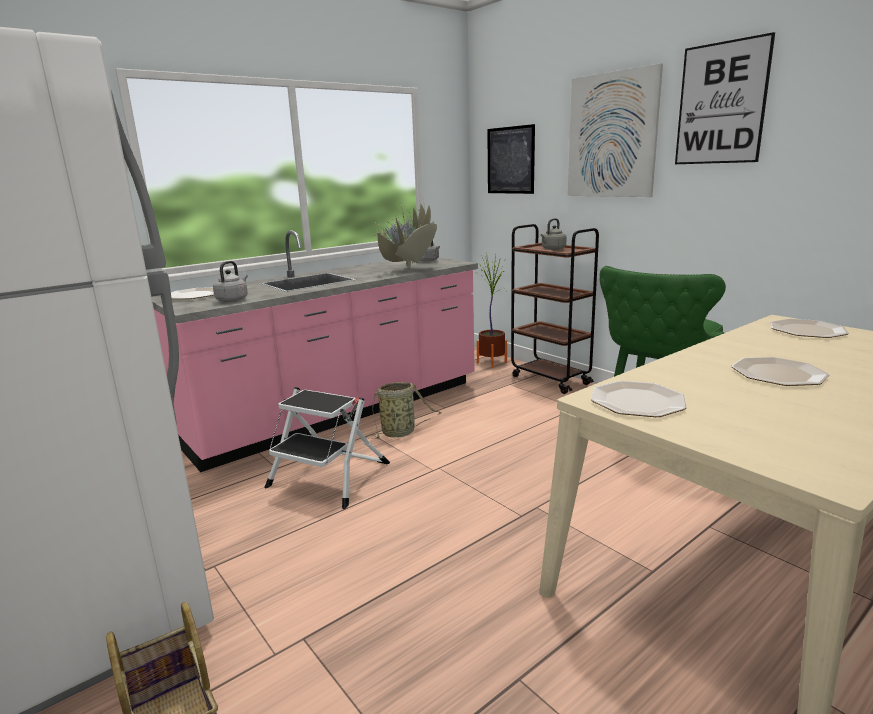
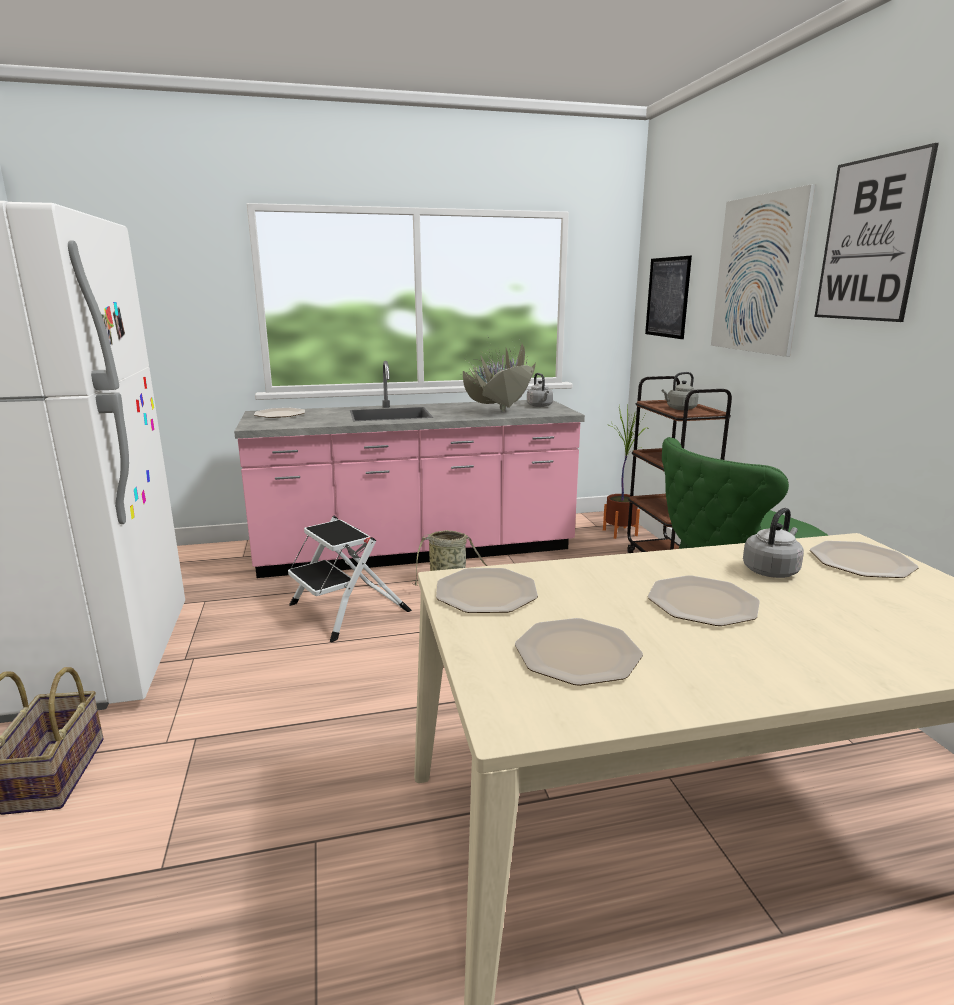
camera: 25 degrees right, 0 degrees up
(233, 300) = (298, 423): grey kettle -> grey kettle (771, 570)
(775, 424) = (576, 653): none -> plate

